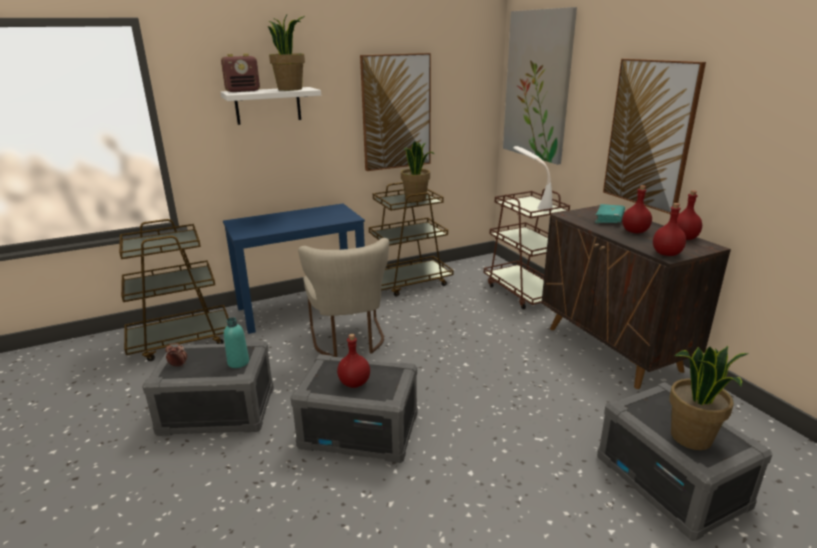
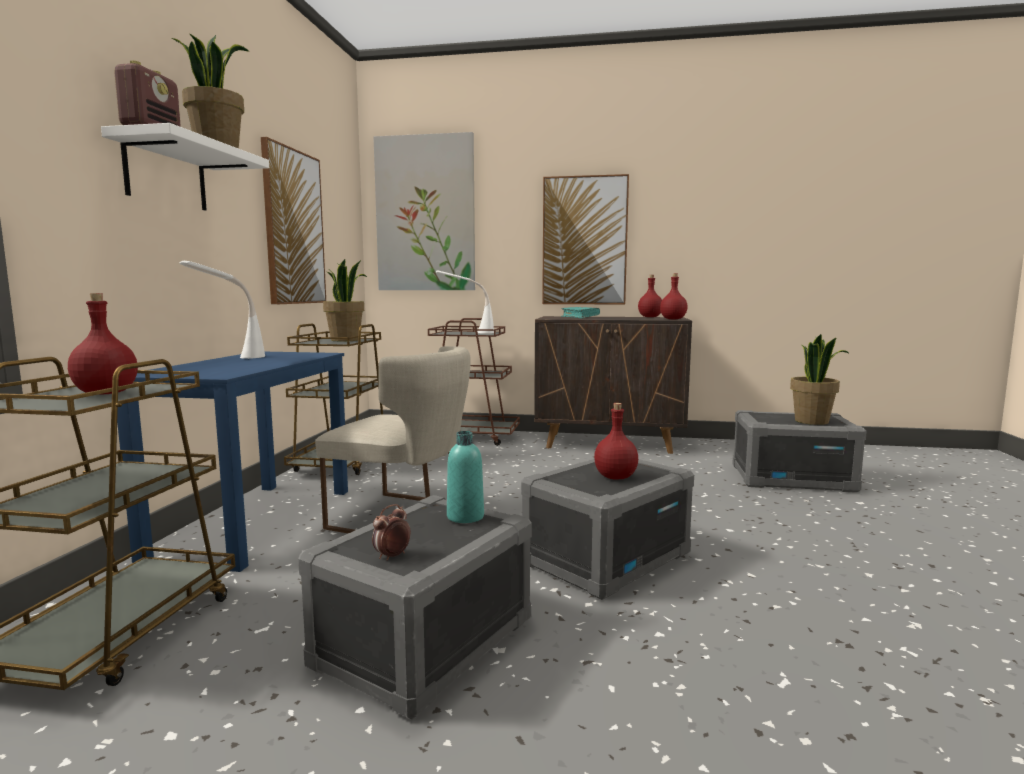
camera: 55 degrees left, 15 degrees down
(297, 214) = (228, 360): none -> white table lamp
(635, 232) = (618, 318): red bottle -> red bottle (107, 393)

